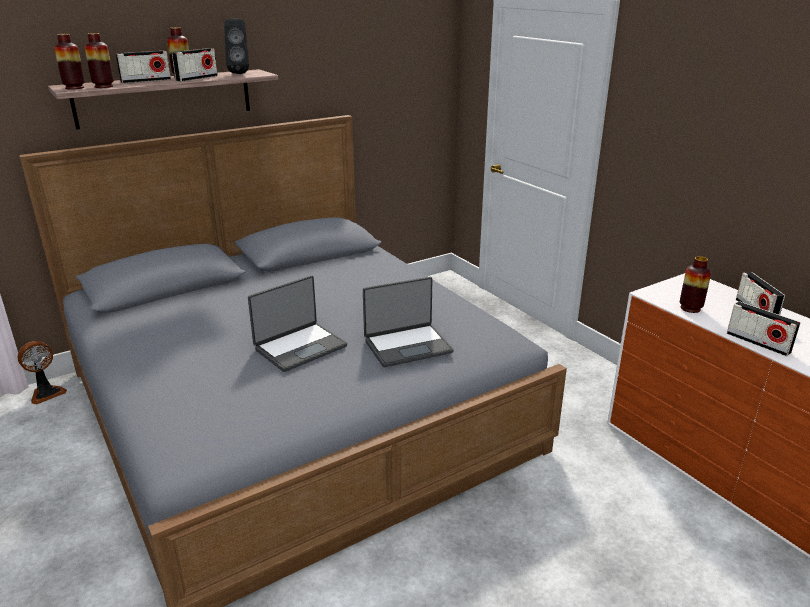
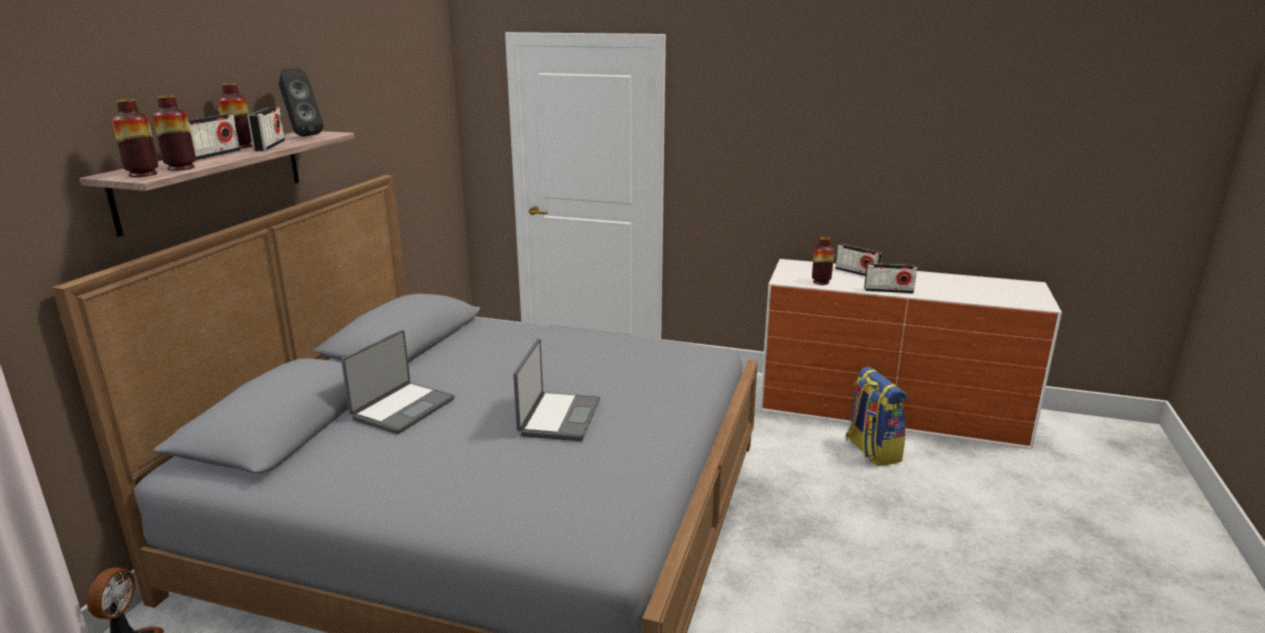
camera: 40 degrees left, 5 degrees down
(407, 346) = (647, 382): laptop -> laptop (402, 408)
(673, 516) = (871, 451): none -> backpack

